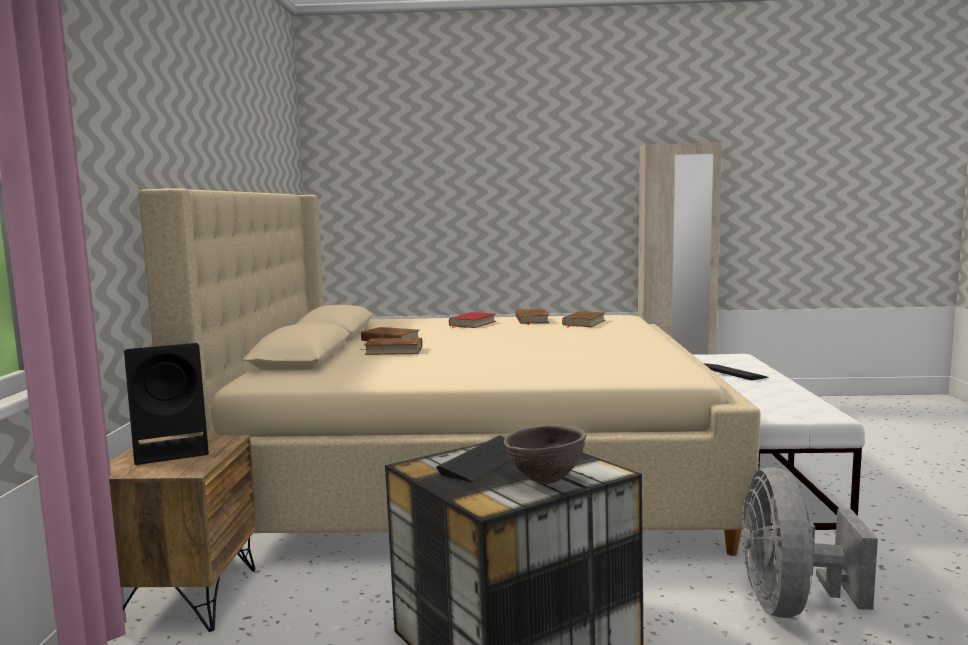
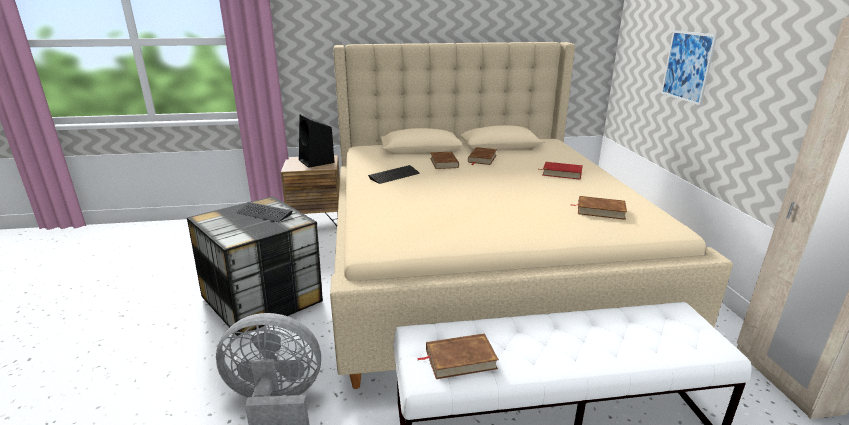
camera: 80 degrees right, 15 degrees up
(450, 206) = (687, 66): none -> picture
(531, 320) = (599, 191): brown book -> brown book (460, 359)
(545, 480) = (226, 227): brown bowl -> none
(734, 373) = (599, 331): keyboard -> keyboard (394, 175)

